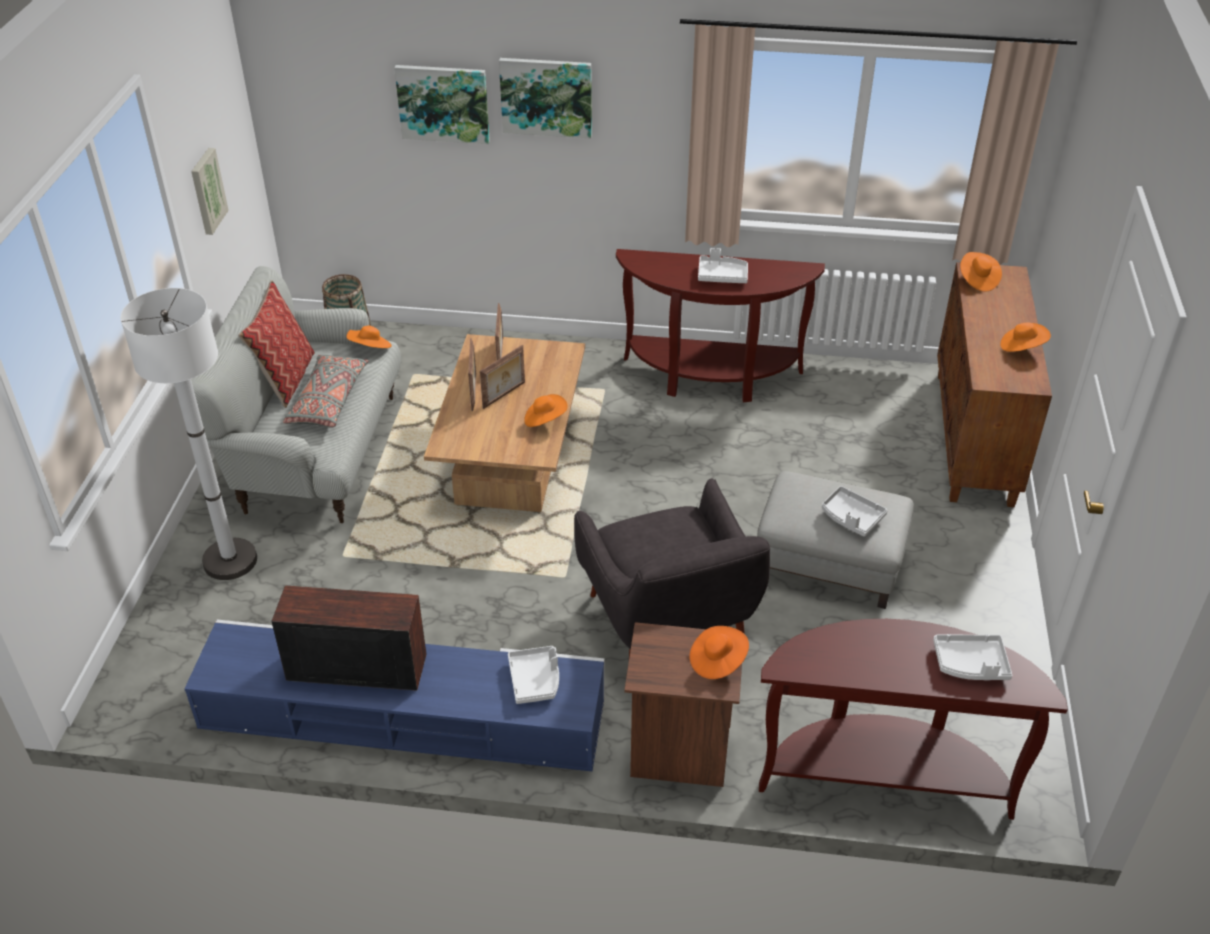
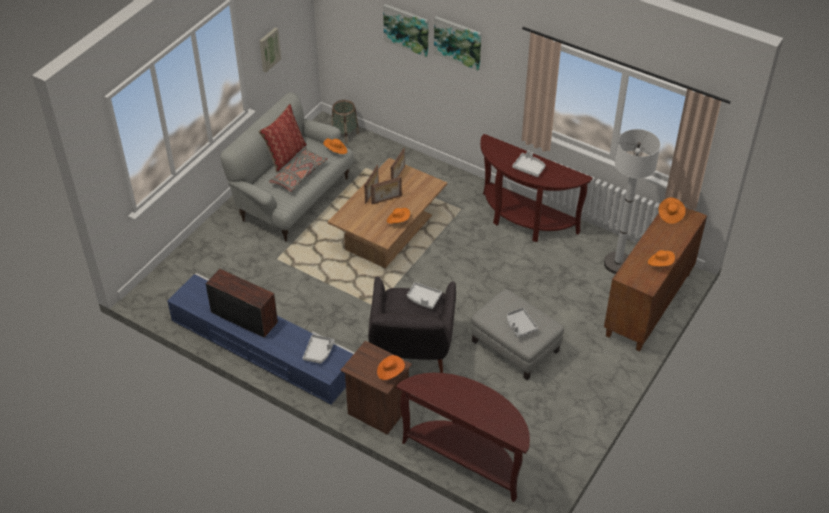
camera: 25 degrees right, 5 degrees up
(230, 560) = (224, 243): white floor lamp -> white floor lamp (617, 264)
(970, 664) = (497, 415): white tray -> white tray (423, 299)

